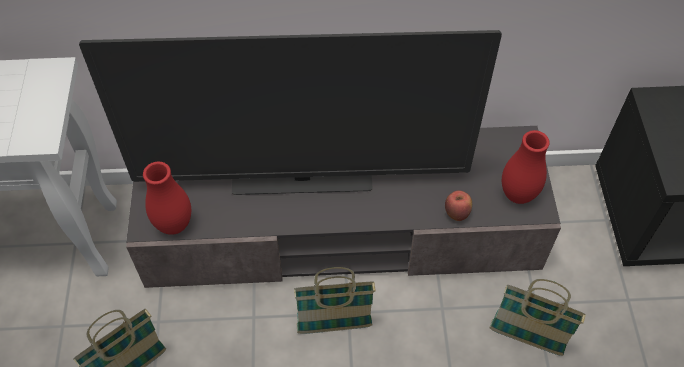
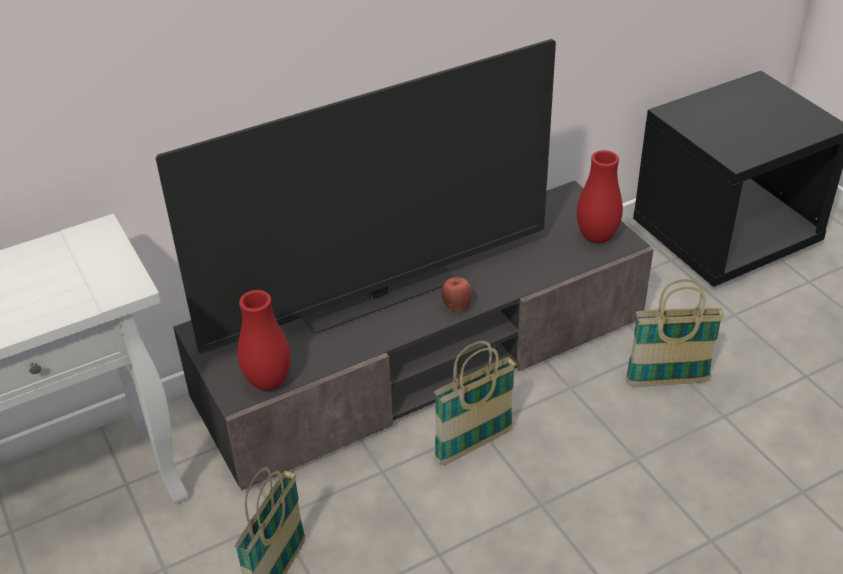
camera: 25 degrees left, 15 degrees down
(457, 213) = (551, 271): apple -> apple (456, 306)

